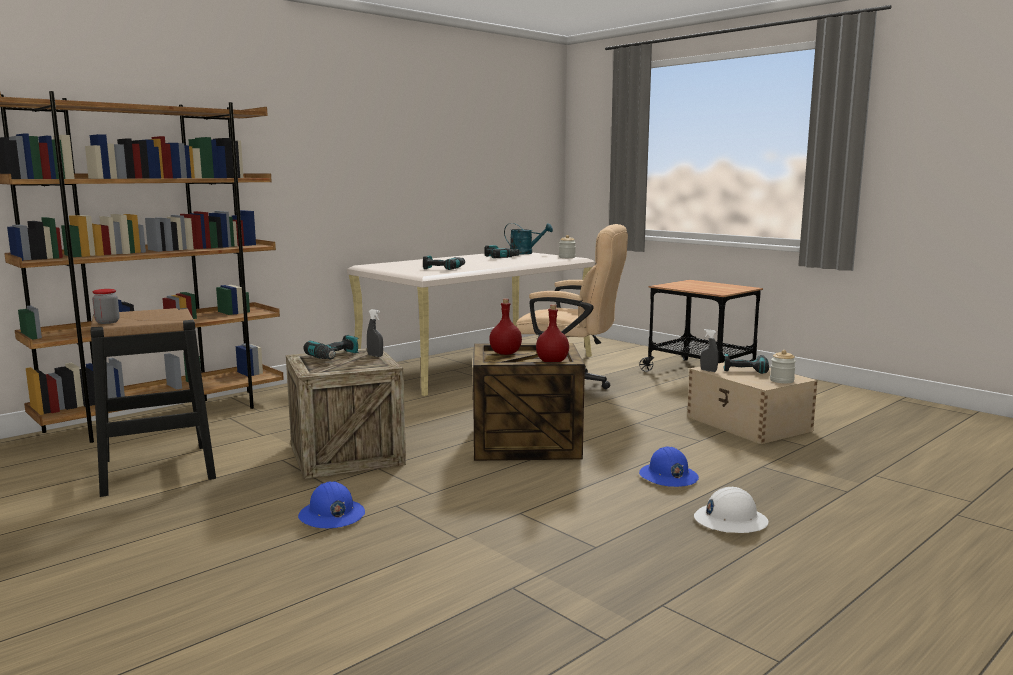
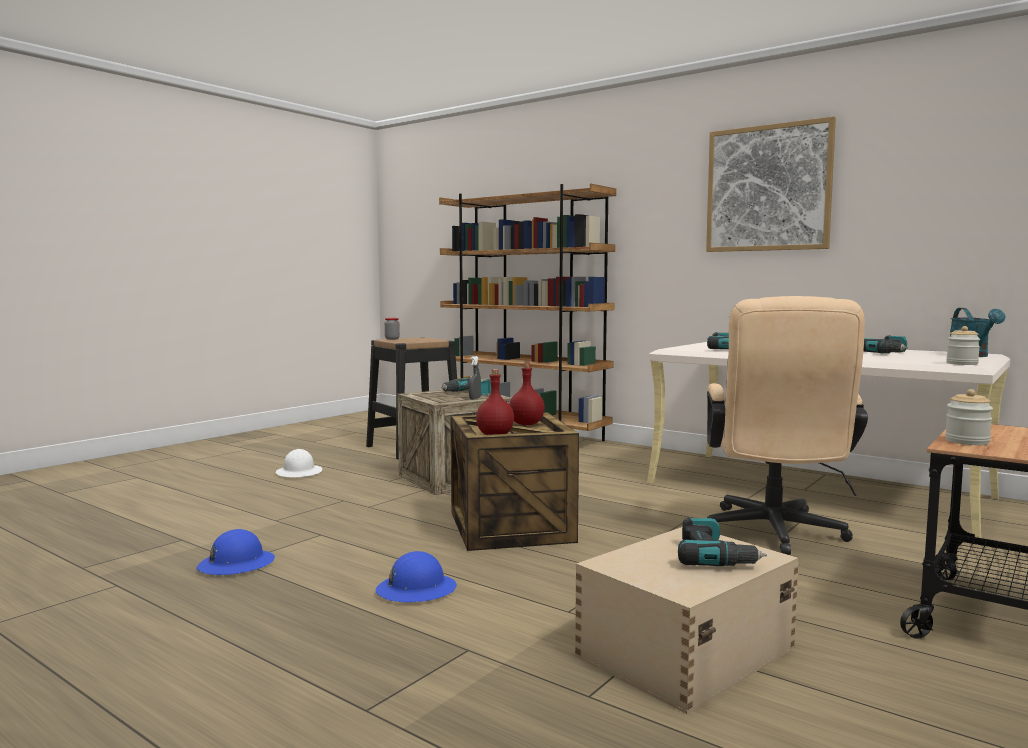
camera: 80 degrees right, 5 degrees down
(331, 516) = (326, 488): blue hard hat -> blue hard hat (236, 564)
(380, 128) = (768, 188): none -> picture
(708, 370) = (678, 534): grey spray bottle -> none
(730, 521) = (278, 618): white hard hat -> white hard hat (299, 473)
(781, 380) = (653, 578): jar -> jar (967, 441)

